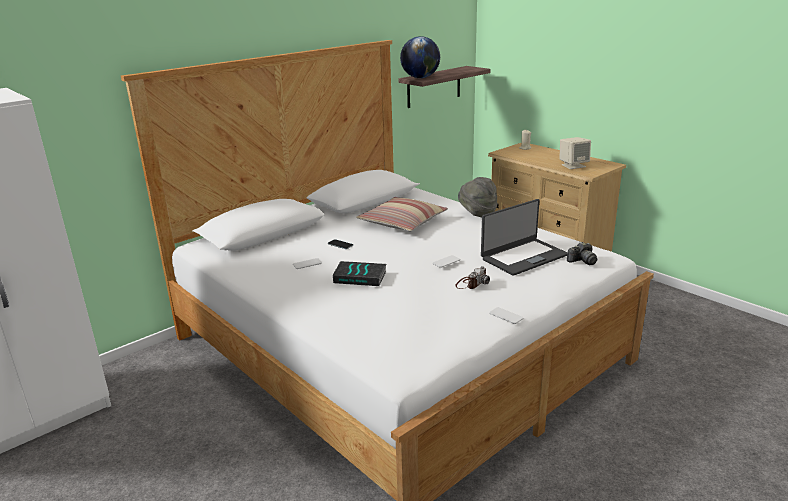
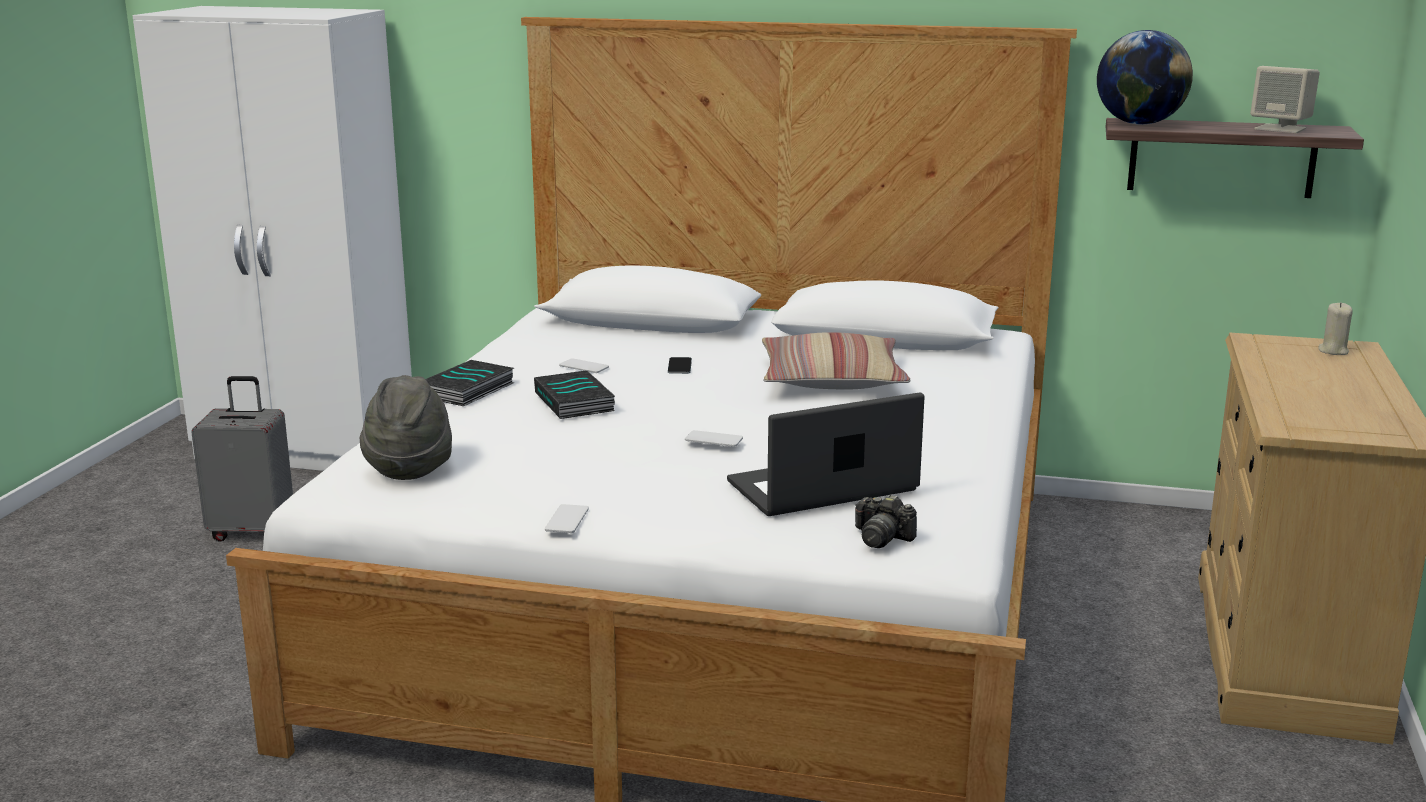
camera: 55 degrees right, 5 degrees down
(117, 474) = (253, 531): none -> grey suitcase
(298, 299) = (468, 390): none -> book
(471, 283) = (656, 474): camera -> none
(477, 214) = (970, 418): grey hat -> grey hat (409, 466)
(523, 257) = (823, 488): laptop -> laptop turned 135 degrees clockwise
(573, 165) = (1309, 407): beige speaker -> beige speaker (1281, 129)

